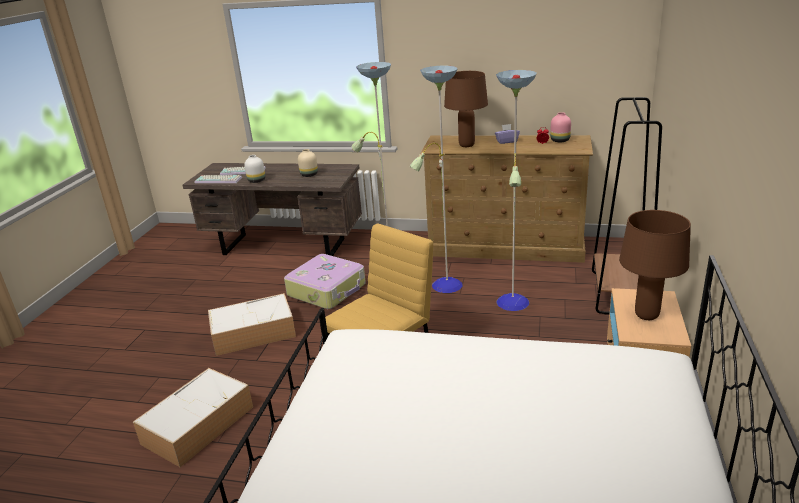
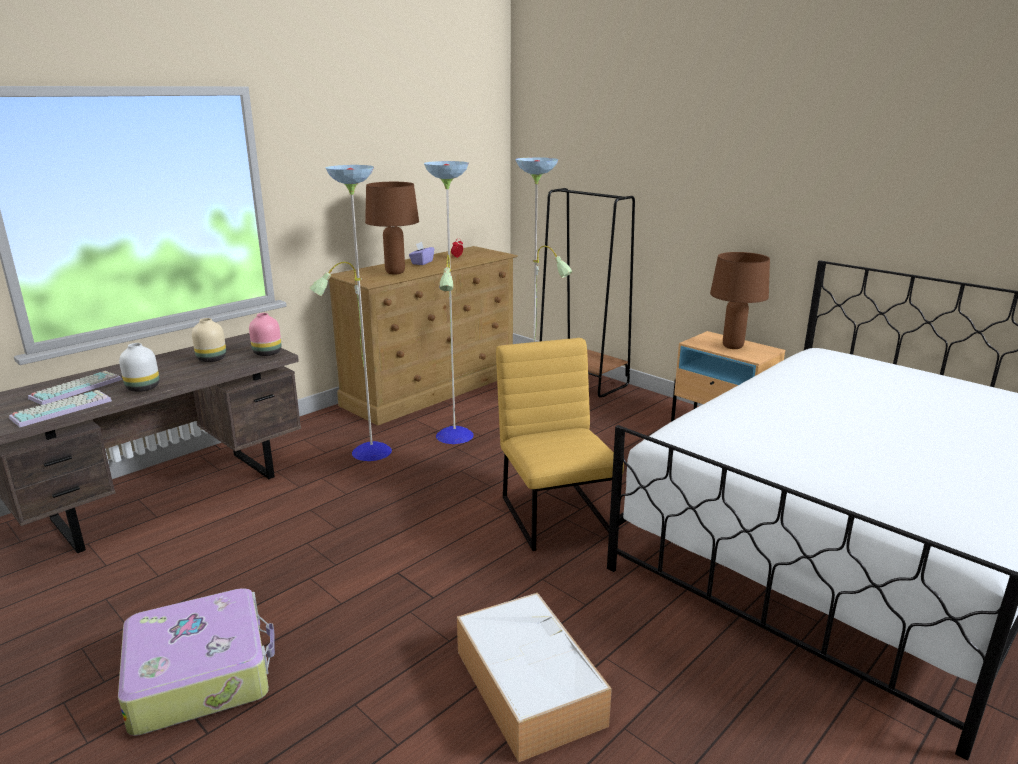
camera: 60 degrees left, 5 degrees down
(254, 332) = (362, 581): storage box -> none
(327, 290) = (346, 500): suitcase -> suitcase (200, 673)
(560, 140) = (465, 253): pink vase -> pink vase (268, 353)

